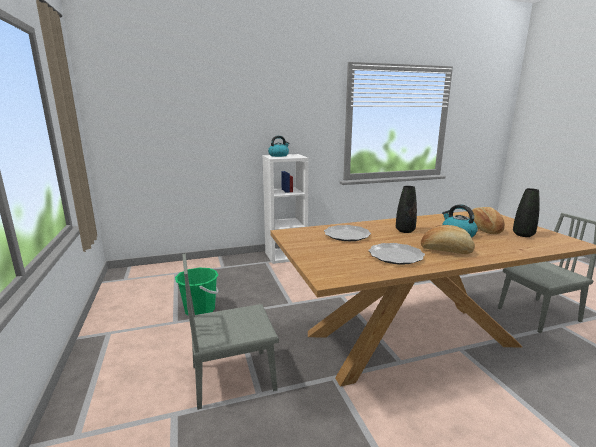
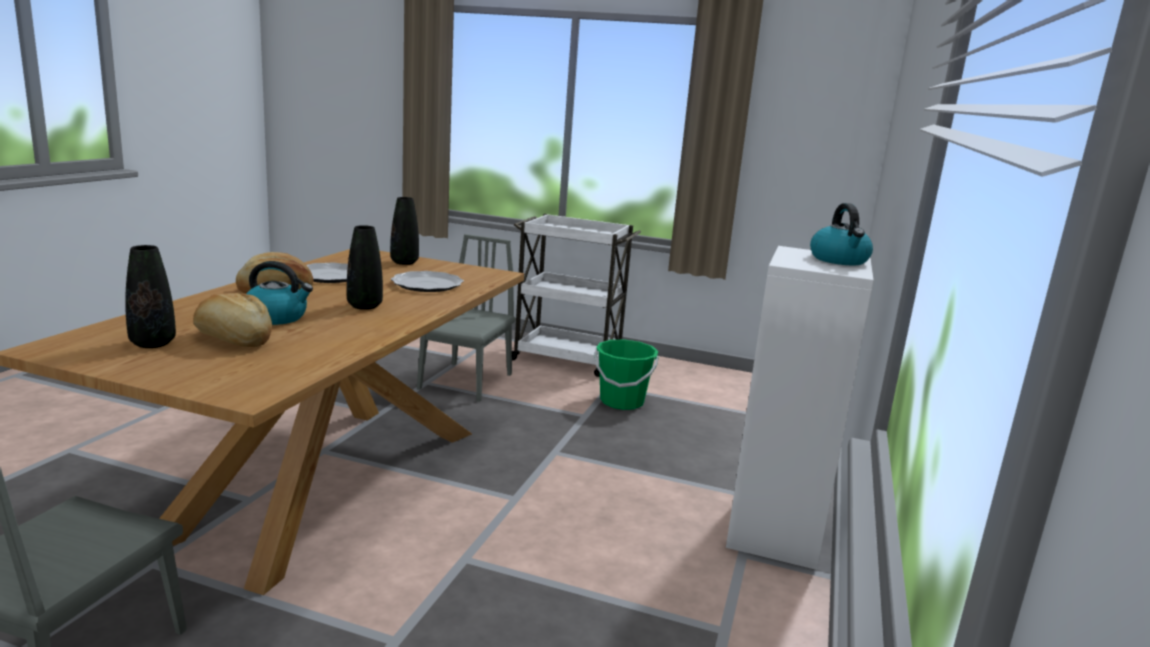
camera: 125 degrees right, 0 degrees up
(127, 358) = (568, 359): none -> white cart
(320, 256) = (404, 262): none -> black vase

